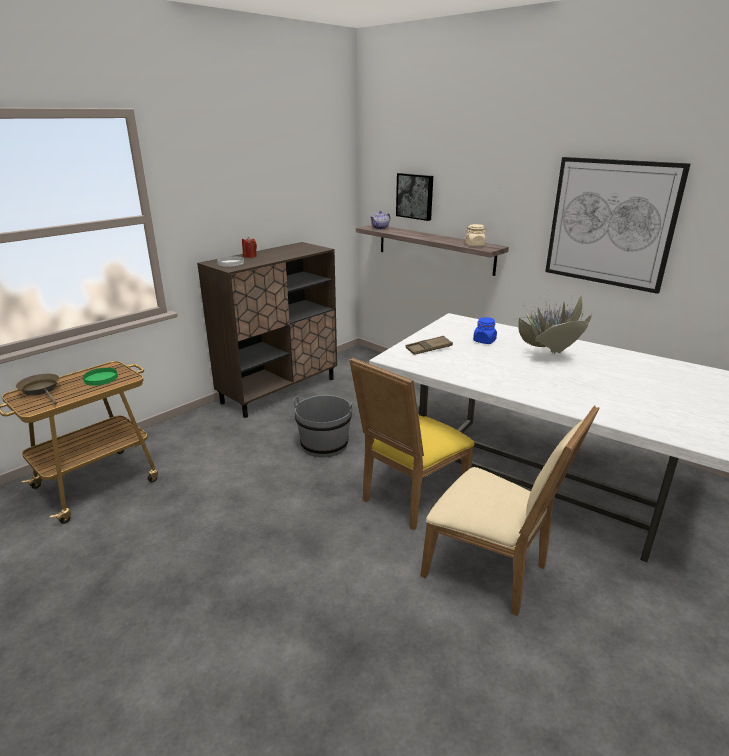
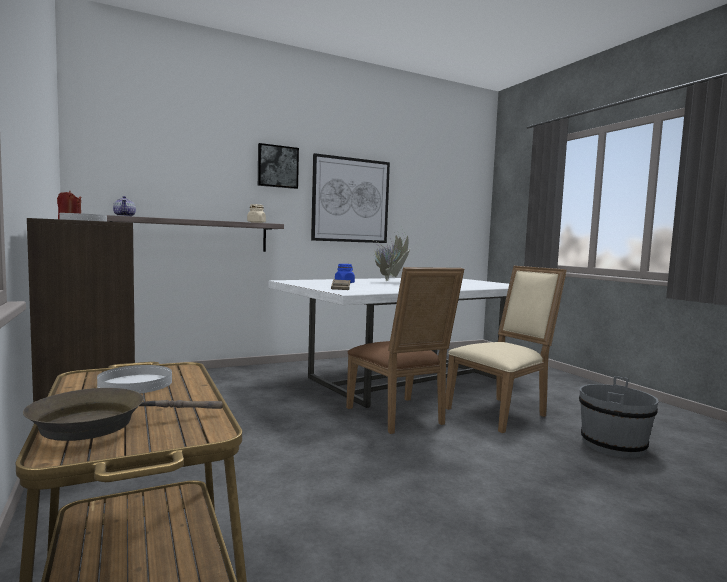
camera: 70 degrees left, 20 degrees down
(100, 378) = (135, 384): green plate -> white plate
(324, 444) = (272, 433): grey bucket -> grey bucket (613, 445)
(409, 498) = (400, 417): yellow chair -> brown chair
(415, 196) = (163, 182): picture -> picture (277, 166)

